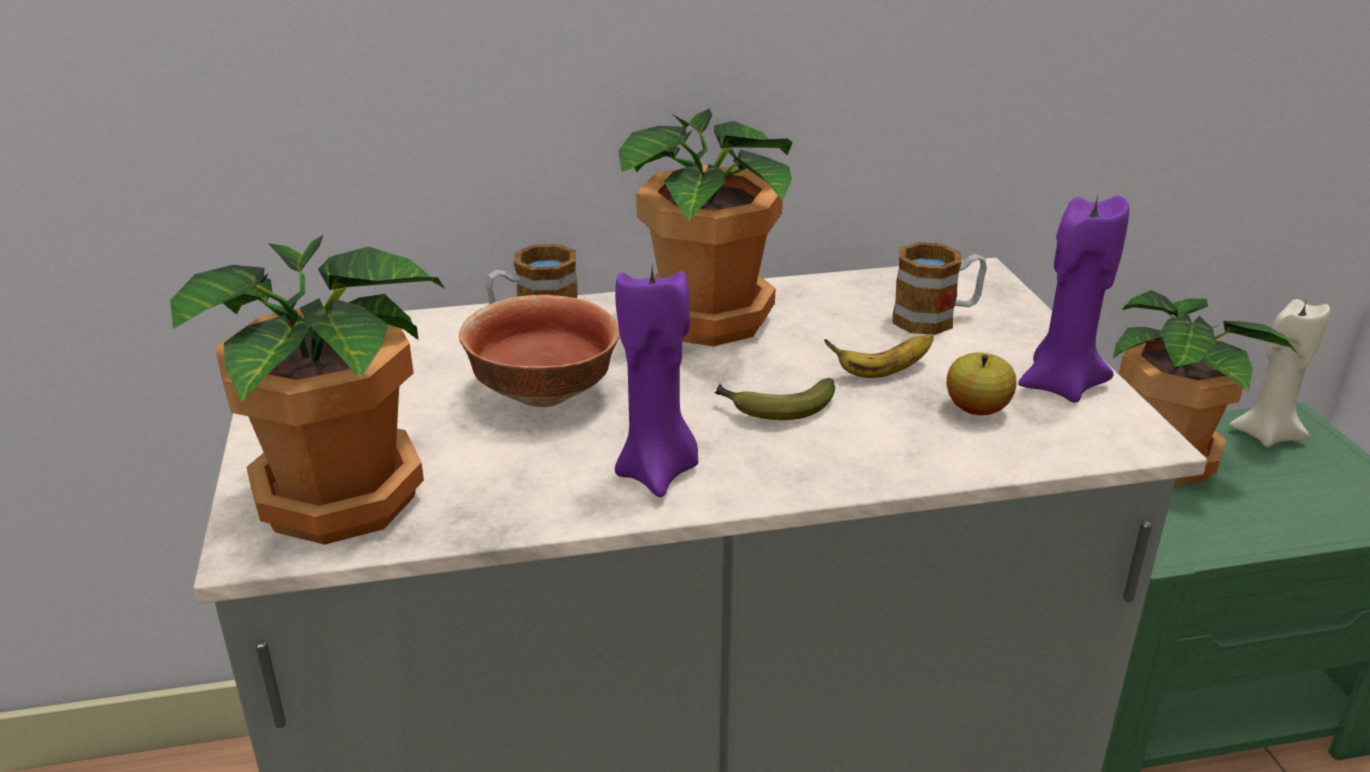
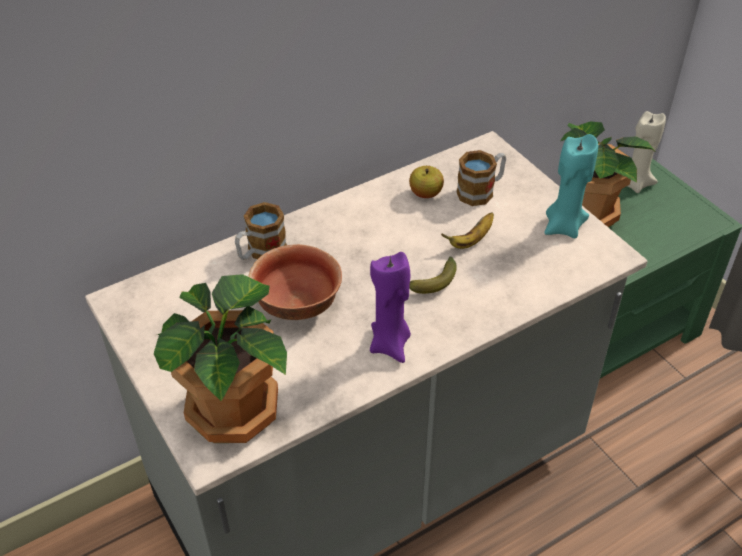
camera: 20 degrees left, 15 degrees up
(713, 318) = (360, 221): potted plant -> none
(977, 409) = (529, 255): apple -> apple (425, 193)
(1060, 385) = (563, 227): purple candle -> turquoise candle

